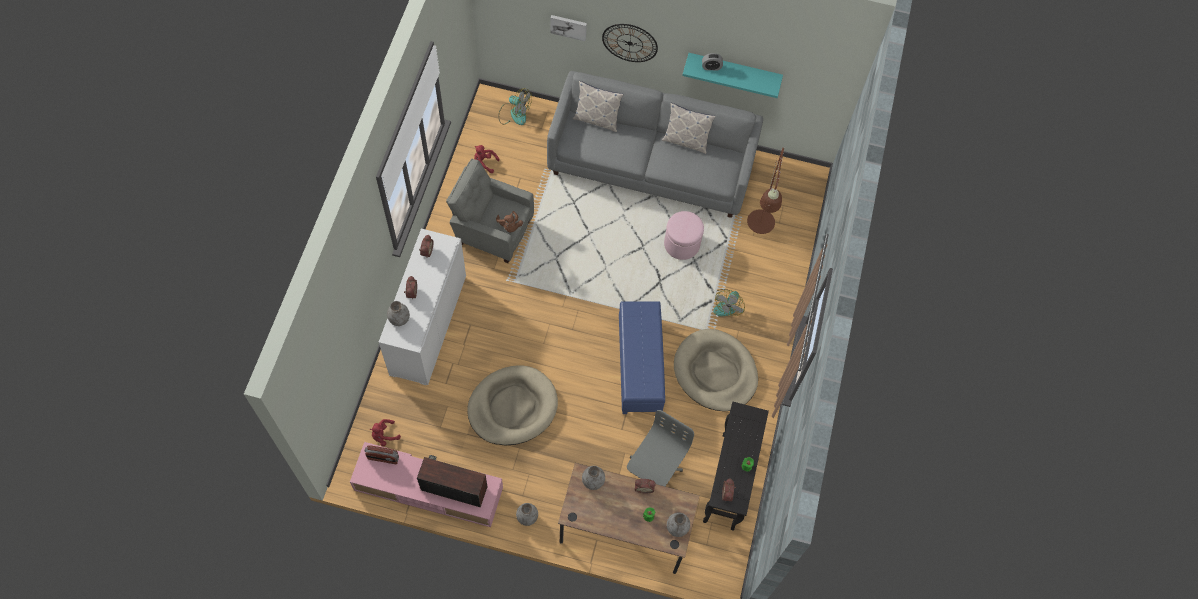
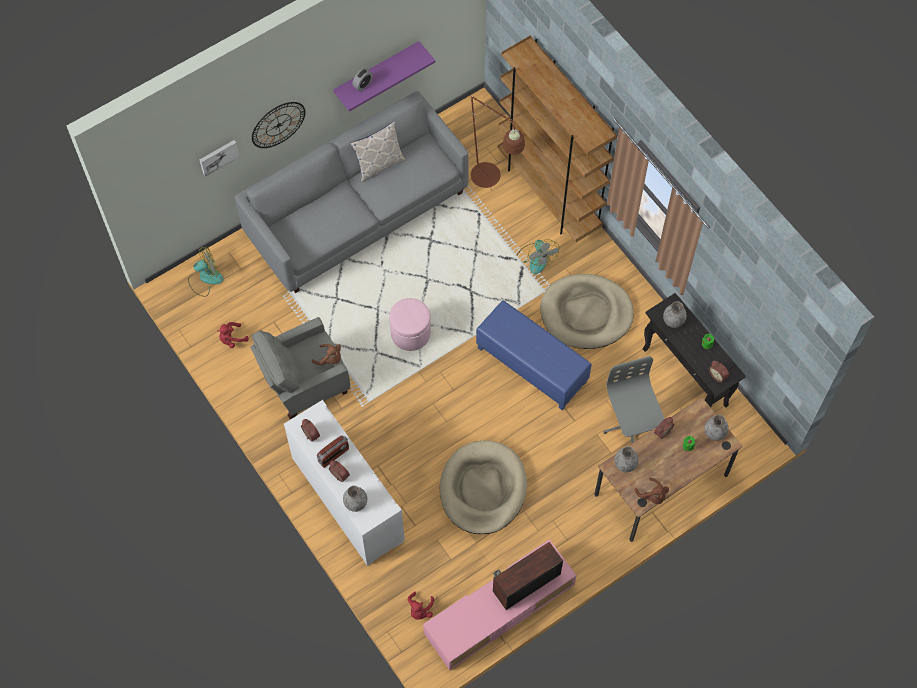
camera: 45 degrees left, 0 degrees up
(383, 458) = (451, 619): radio -> radio (333, 455)
(527, 517) = (589, 550): grey vase -> grey vase (673, 321)
(584, 520) = (652, 496): none -> brown plush toy
(597, 119) = (294, 214): pillow -> none
(681, 244) = (452, 248): pink ottoman -> pink ottoman (410, 333)
(734, 70) = (376, 72): turquoise shelf -> purple shelf
(788, 274) = (549, 193): none -> brown bookcase

